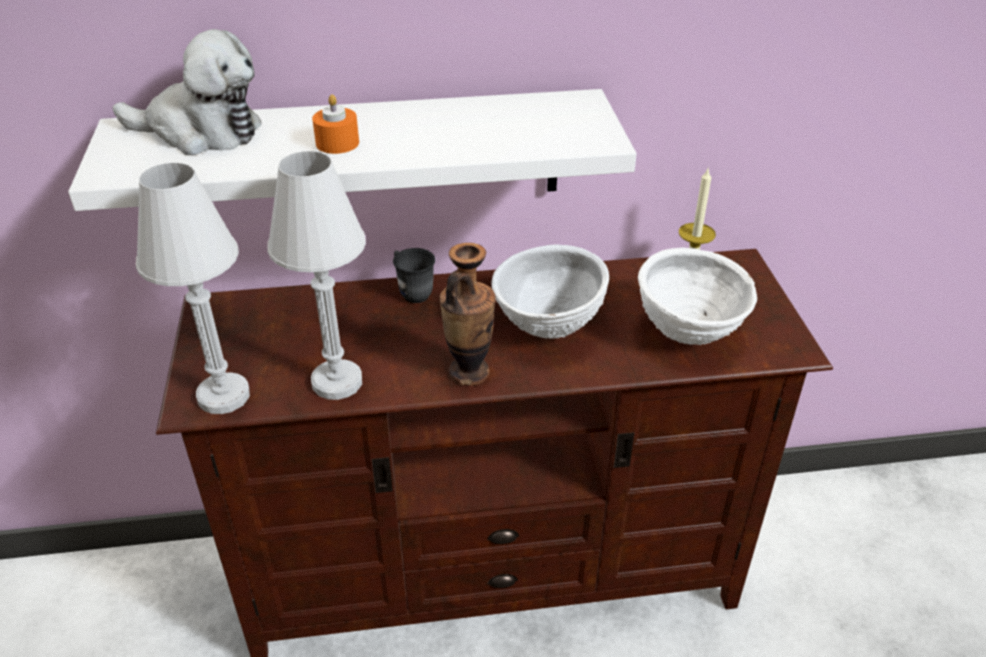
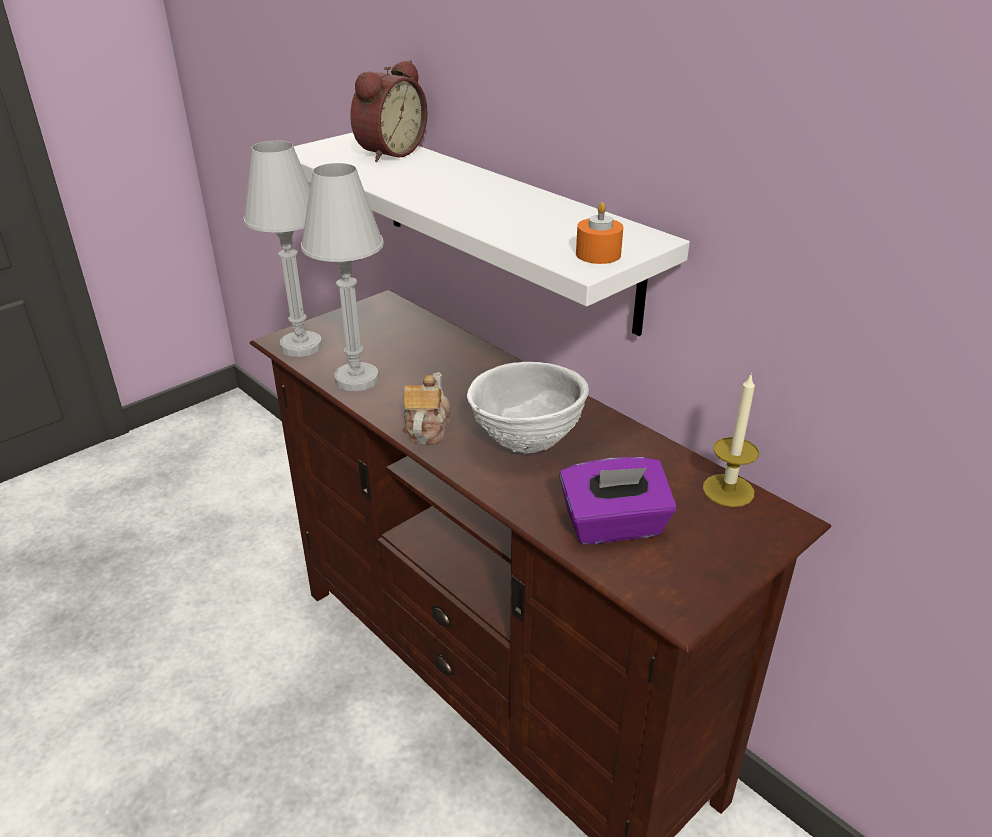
camera: 55 degrees right, 5 degrees down
(201, 132) = (388, 152): plush toy -> alarm clock
(337, 143) = (431, 187): orange candle -> orange candle (598, 254)
(412, 291) = (495, 364): grey mug -> none
(469, 372) = (426, 428): vase -> teapot
(688, 335) = (614, 526): white bowl -> purple tissue box

